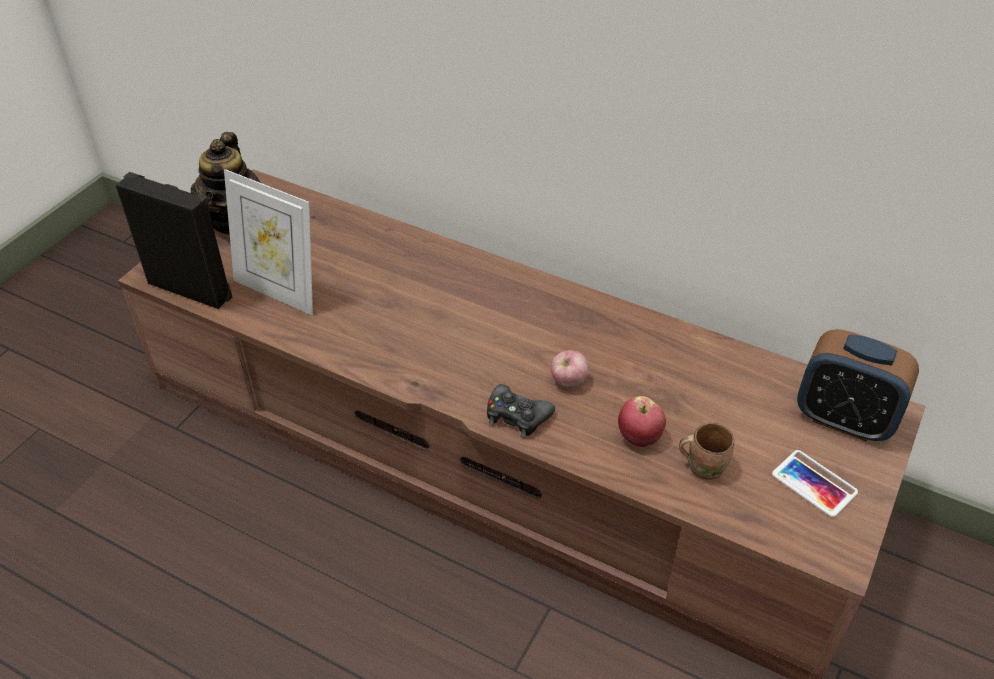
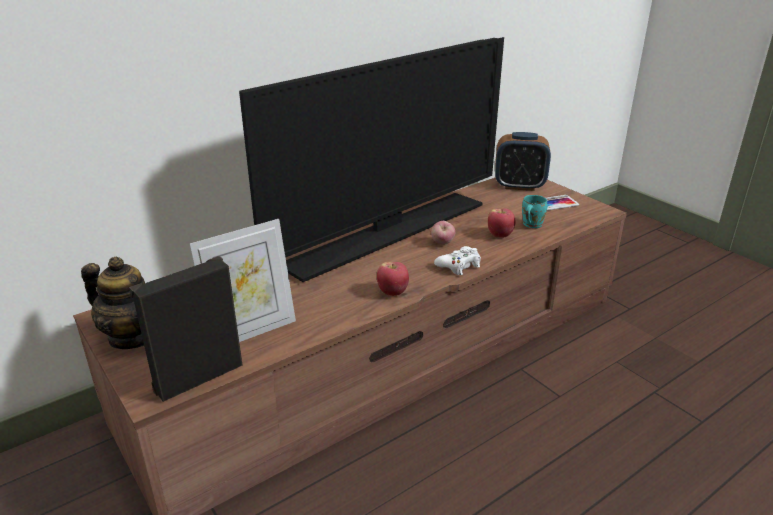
camera: 65 degrees left, 15 degrees down
(412, 373) = (393, 292): none -> apple
(517, 416) = (459, 265): black game controller -> white game controller
(559, 318) = (387, 233): none -> television
(703, 466) = (530, 224): brown mug -> turquoise mug
(843, 419) = (519, 186): alarm clock -> alarm clock turned 45 degrees clockwise

